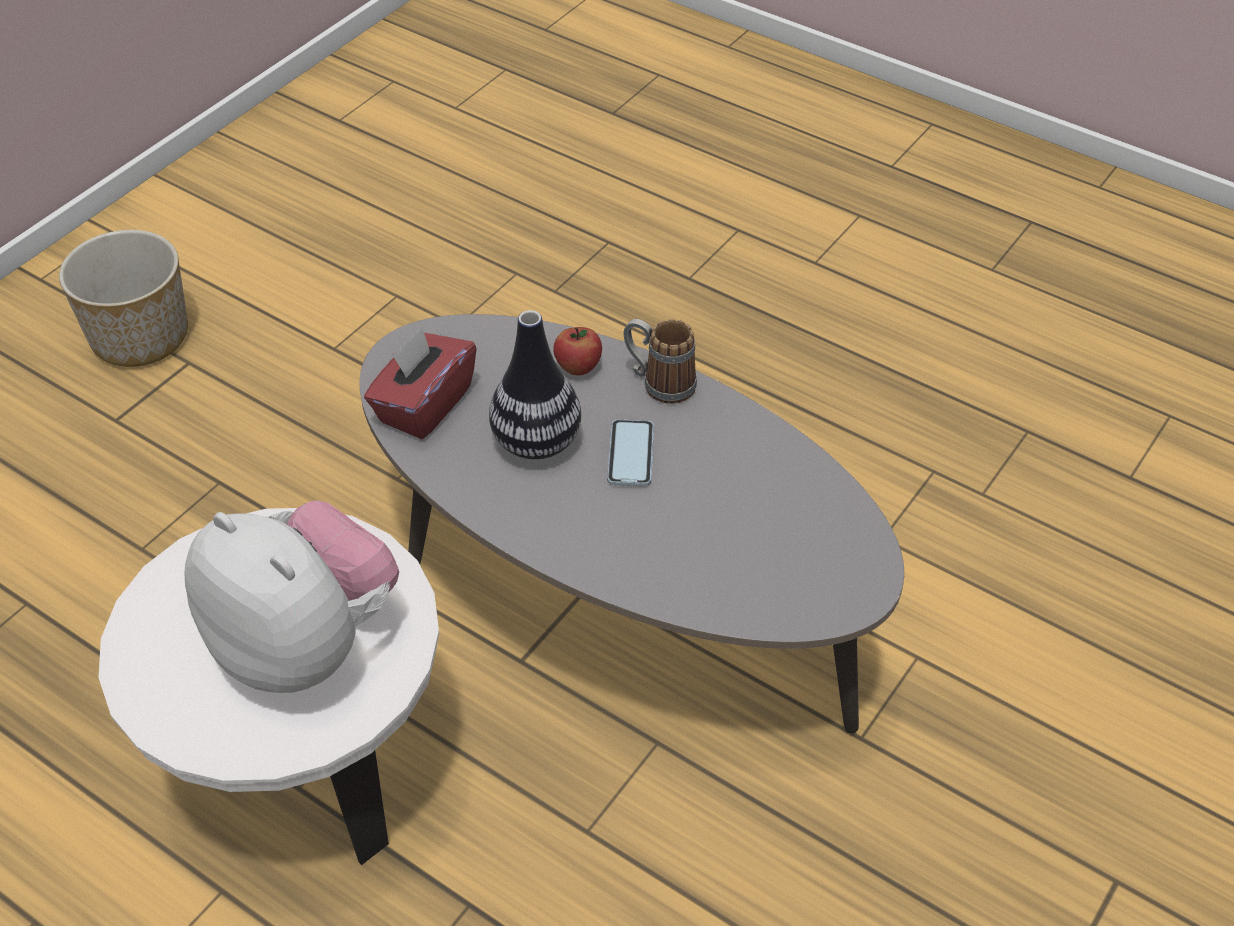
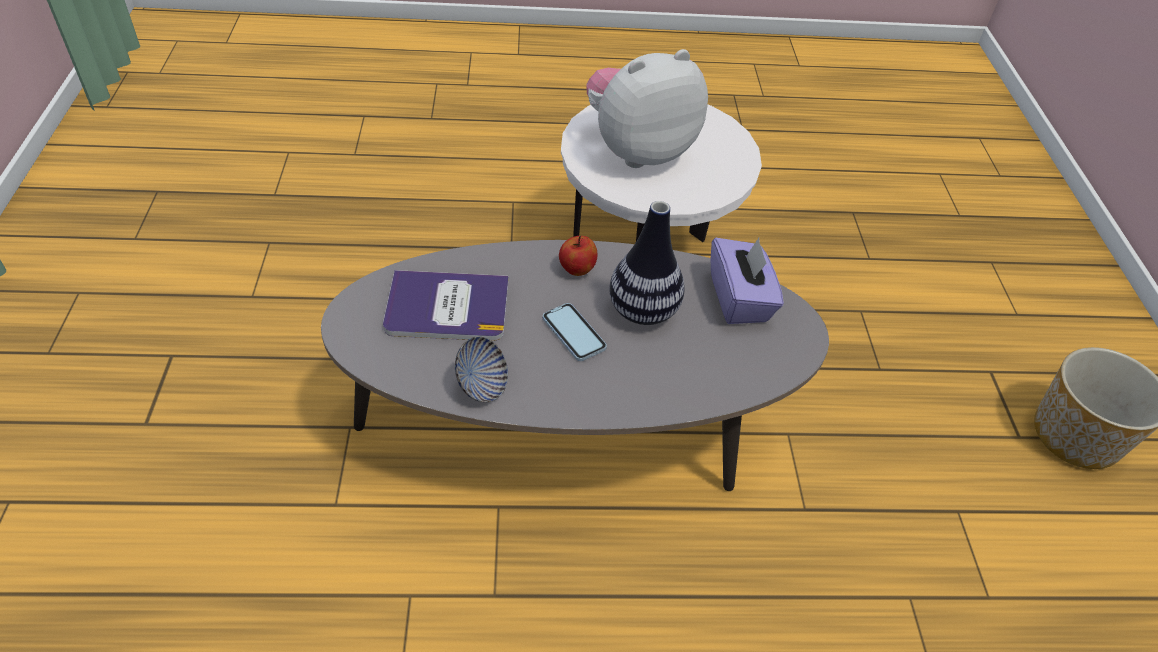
camera: 140 degrees right, 0 degrees up
(305, 644) = (638, 150): plush toy -> plush toy turned 150 degrees clockwise
(424, 405) = (739, 299): red tissue box -> purple tissue box
(578, 368) = (674, 381): apple -> apple (577, 269)
(659, 383) = (605, 400): mug -> none
(742, 548) = (447, 307): none -> book
(765, 450) = (481, 385): none -> bowl

